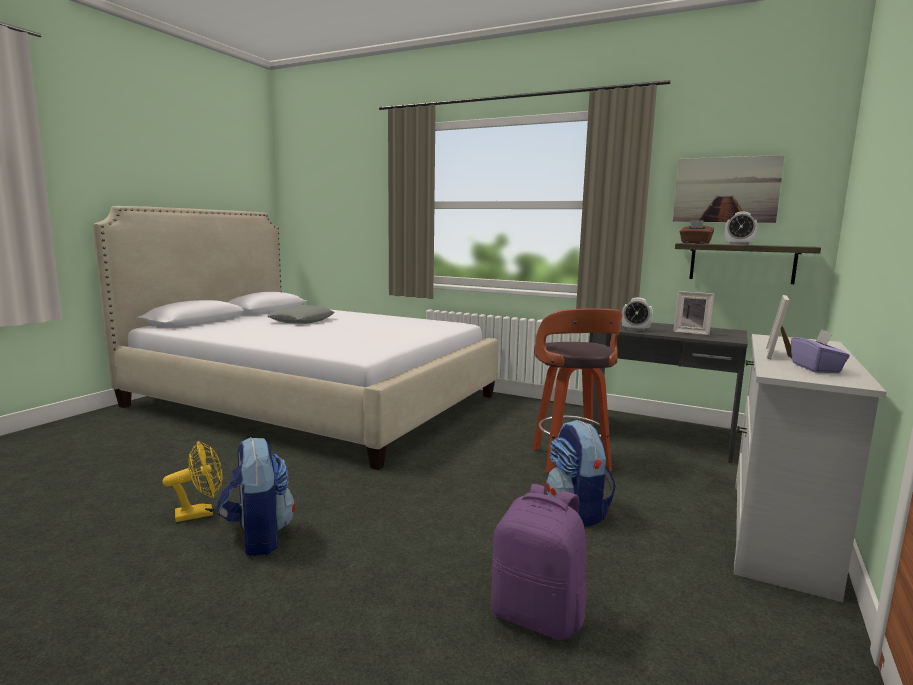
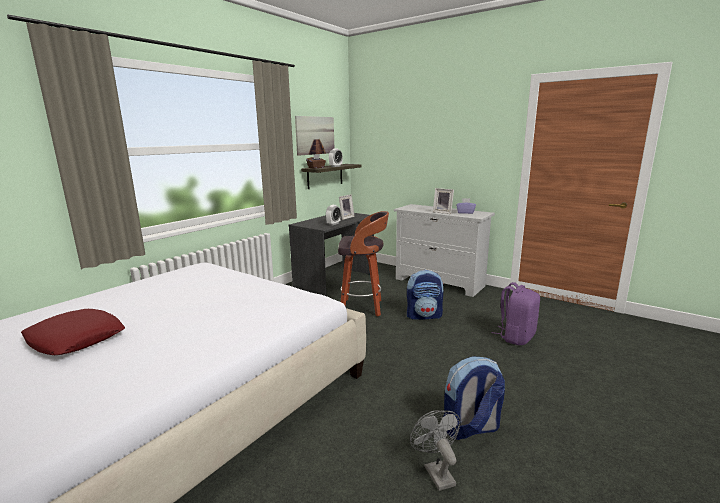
camera: 80 degrees left, 5 degrees up
(201, 513) = (436, 472): yellow fan -> grey fan
(302, 321) = (75, 339): grey pillow -> red pillow

